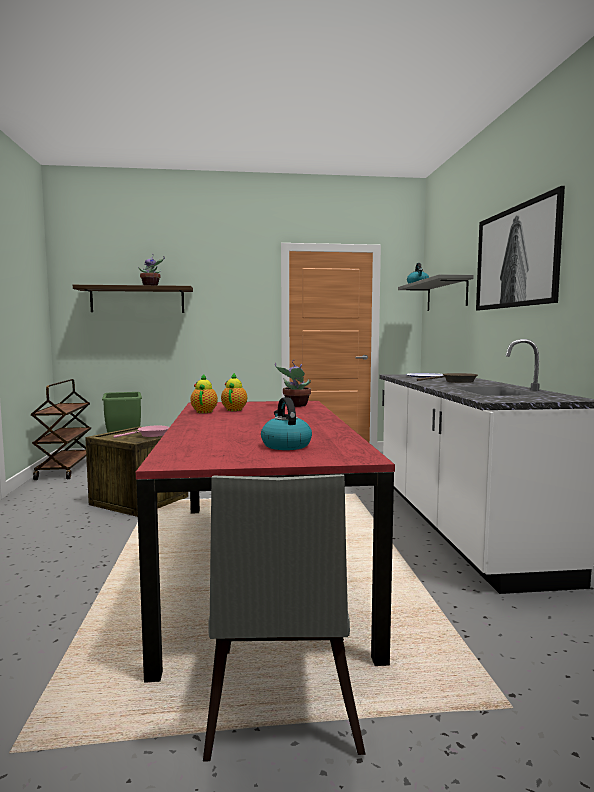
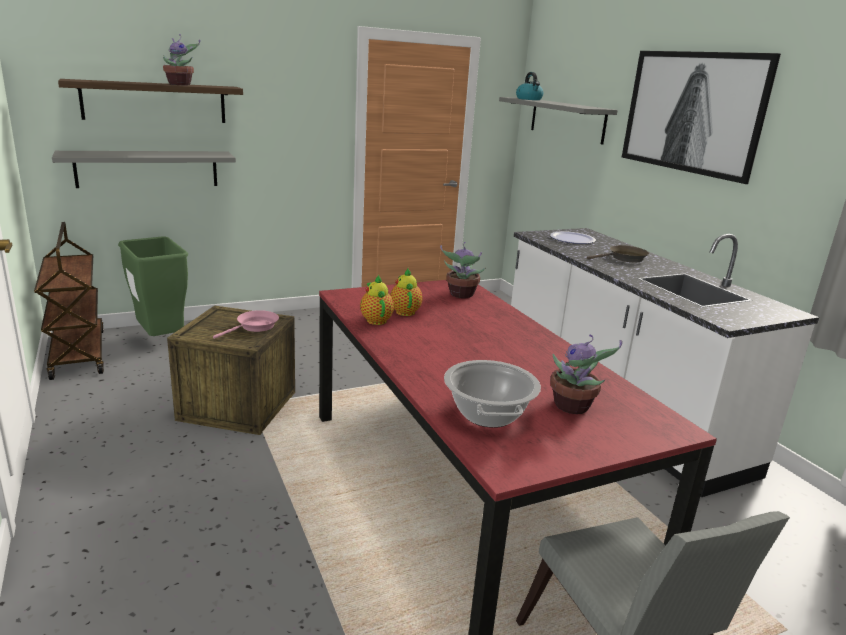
camera: 20 degrees left, 15 degrees up
(130, 344) = (147, 169): none -> grey shelf
(205, 444) = (487, 414): none -> cooking pot
(285, 445) = (573, 407): kettle -> potted plant

